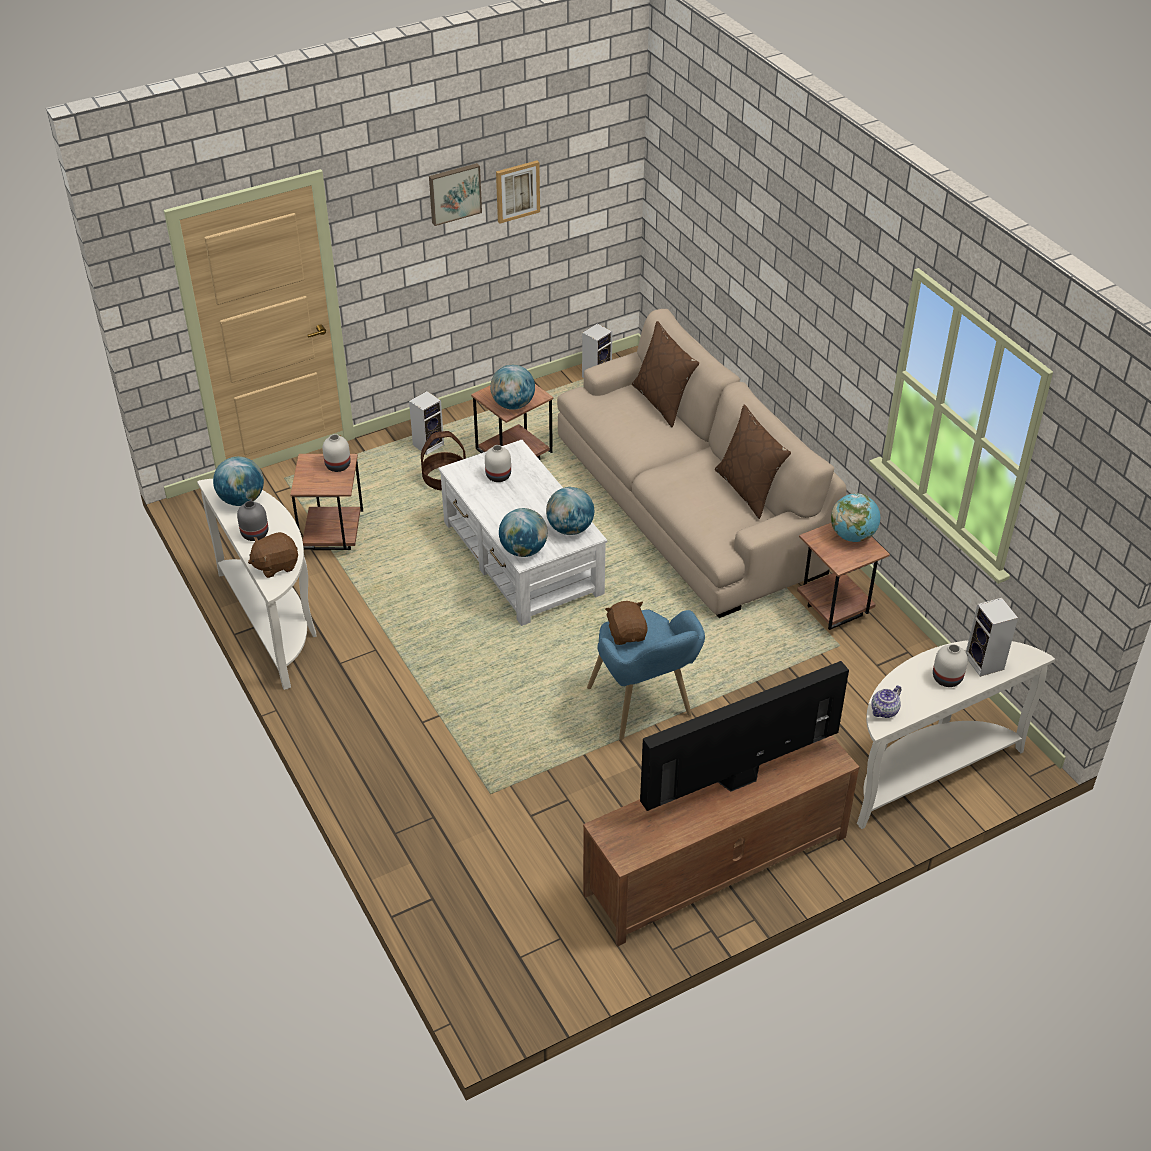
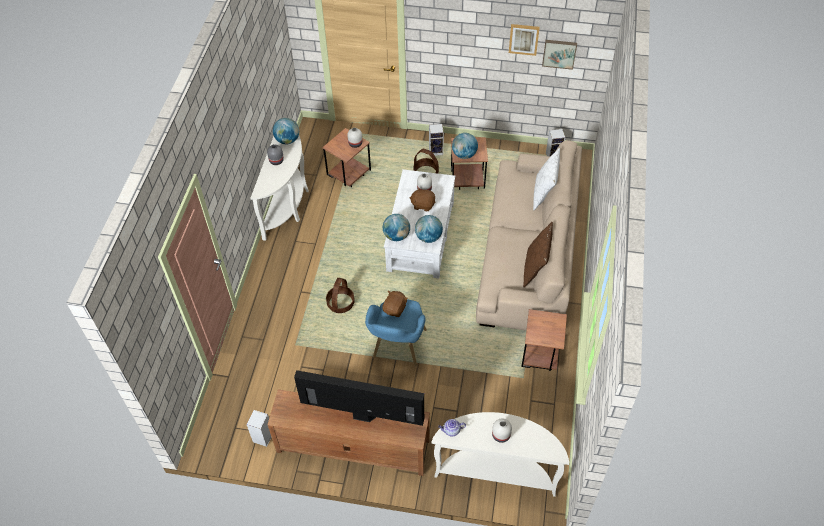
camera: 40 degrees right, 10 degrees up
(275, 565) = (269, 182): brown plush toy -> brown plush toy (423, 204)
(454, 193) = (483, 26): picture -> picture (559, 53)
(499, 702) = (340, 303): none -> basket
(663, 402) = (544, 193): brown pillow -> white pillow
(852, 536) = (555, 326): globe -> none
(985, 663) = (529, 441): speaker -> speaker (263, 438)

